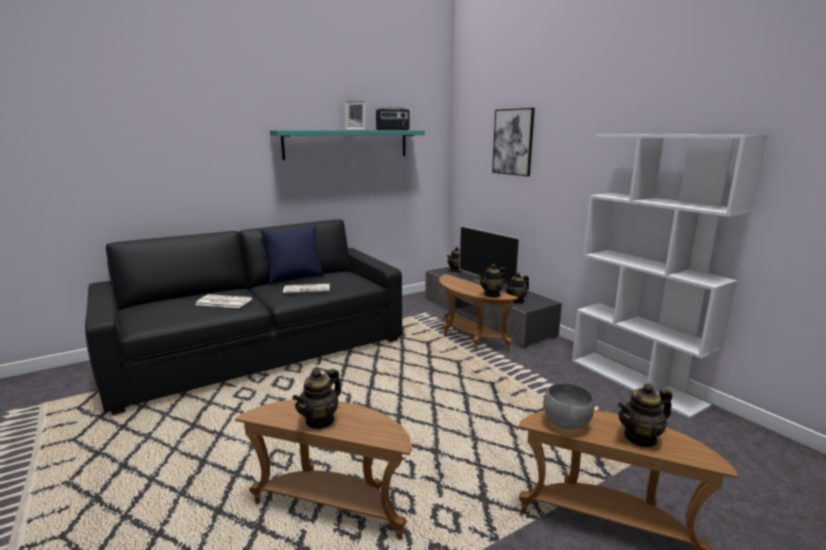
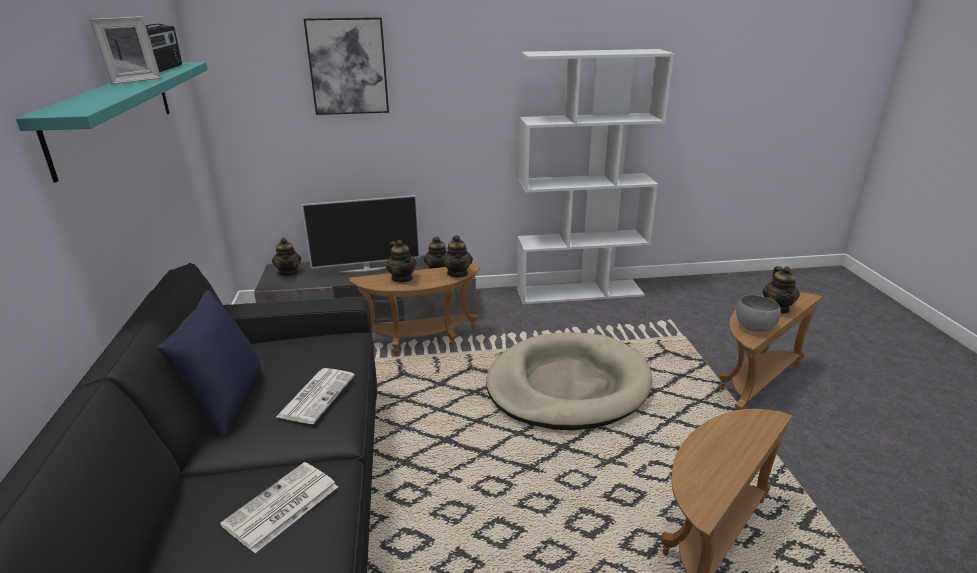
camera: 65 degrees left, 10 degrees up
(320, 420) = (727, 460): teapot -> teapot (402, 278)
(477, 404) = (567, 386): none -> beige dog bed

